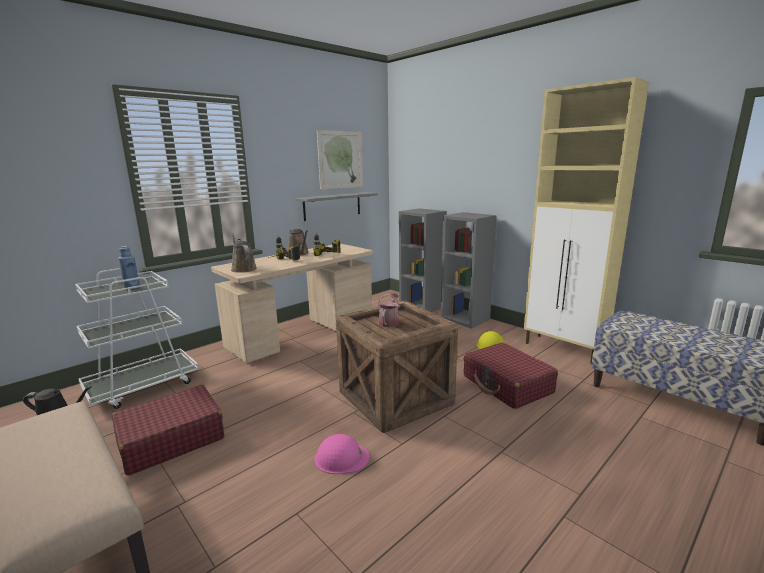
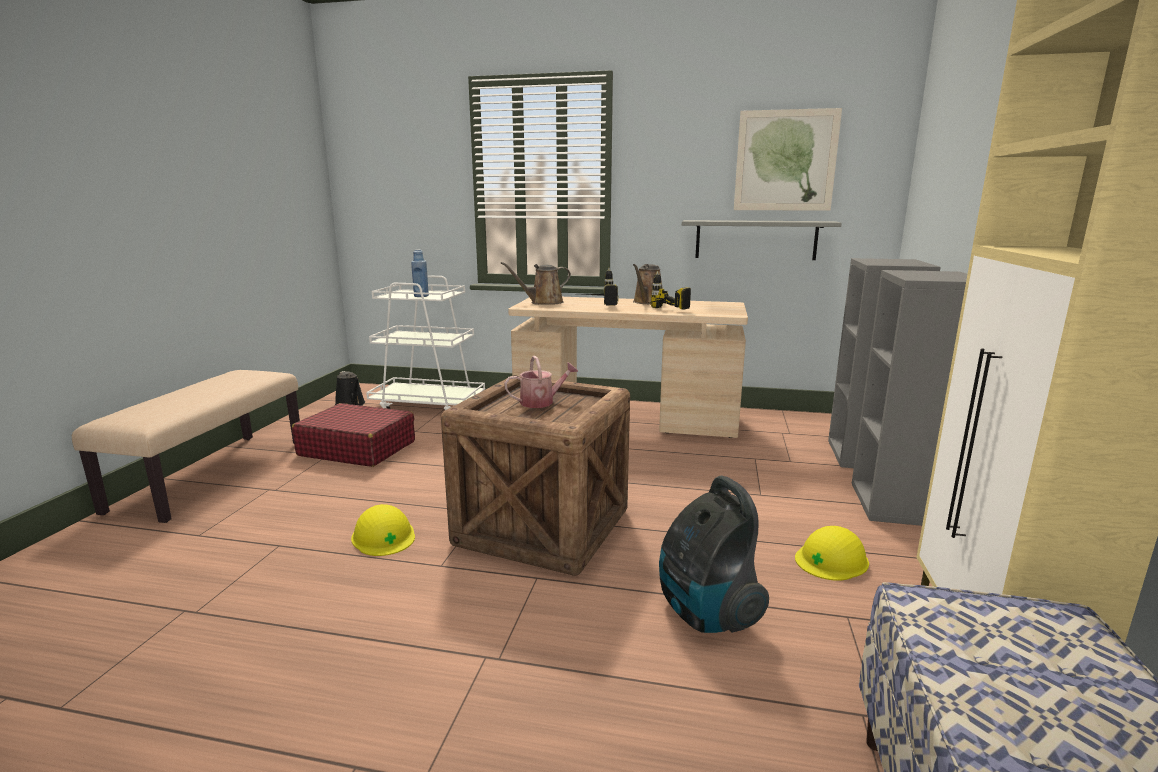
camera: 55 degrees right, 0 degrees up
(243, 269) = (543, 302): brown watering can -> brown watering can turned 135 degrees counterclockwise
(341, 458) = (383, 536): pink hard hat -> yellow hard hat
(507, 385) = (706, 613): red suitcase -> vacuum cleaner

